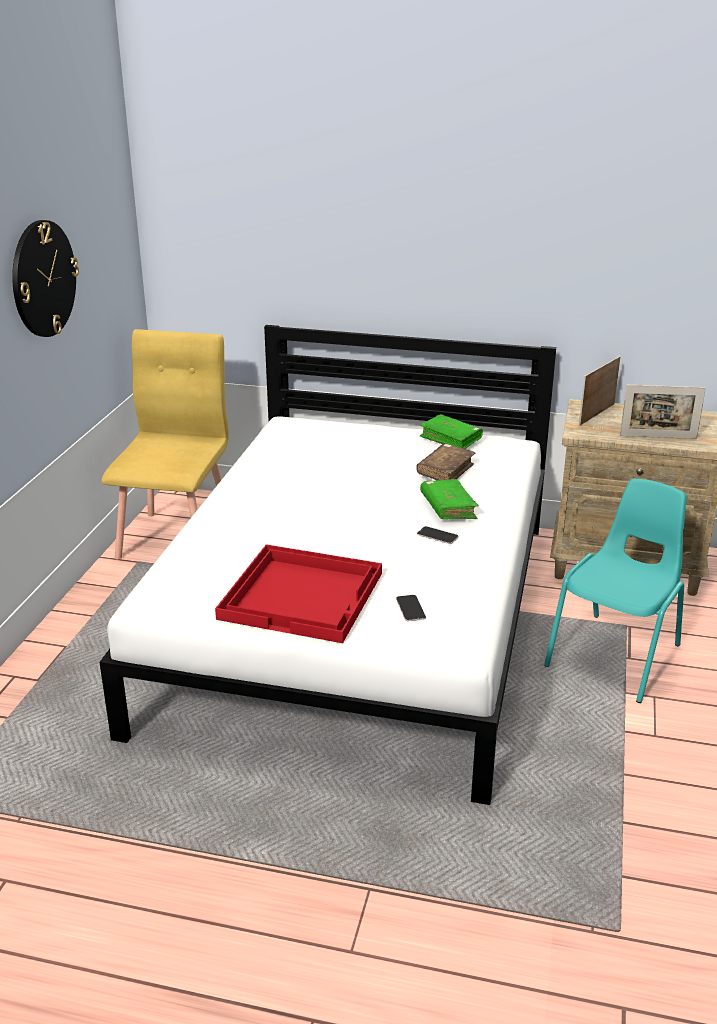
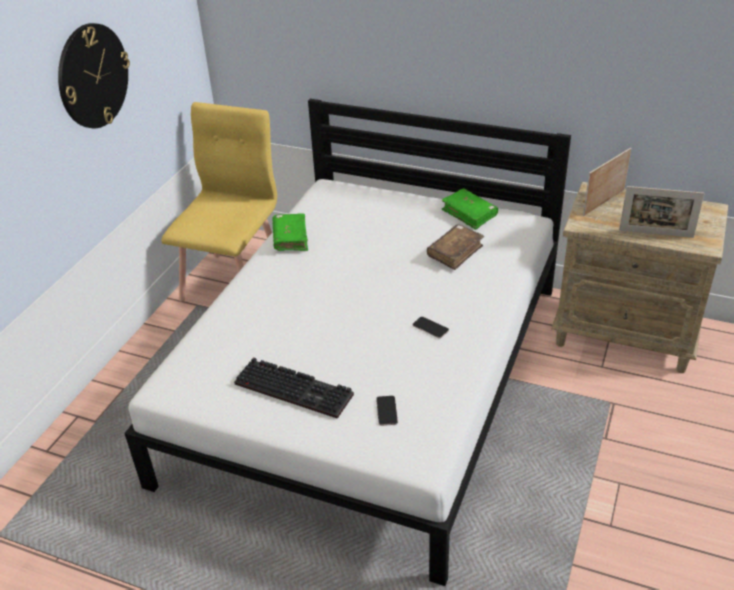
camera: 10 degrees right, 10 degrees up
(303, 595) = (296, 388): red tray -> keyboard
(448, 507) = (447, 295): green book -> green book (290, 238)
(616, 655) = (594, 434): turquoise chair -> none

